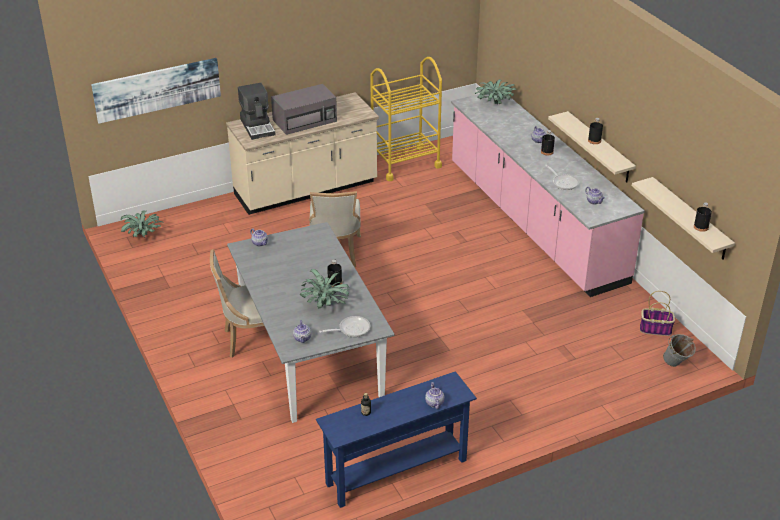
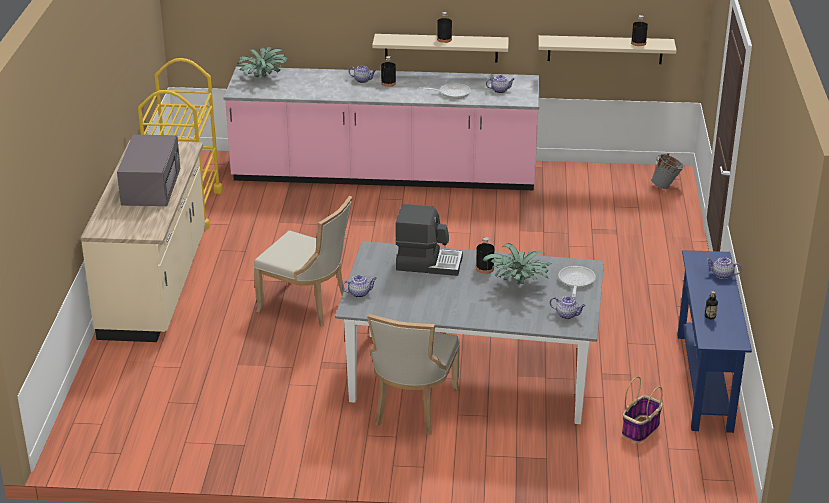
camera: 60 degrees left, 5 degrees down
(143, 236) = (105, 437): potted plant -> none
(157, 89) = (40, 220): picture -> none
(258, 127) = (123, 219): coffee machine -> coffee machine (428, 263)
(656, 329) = (610, 177): basket -> basket (640, 429)

